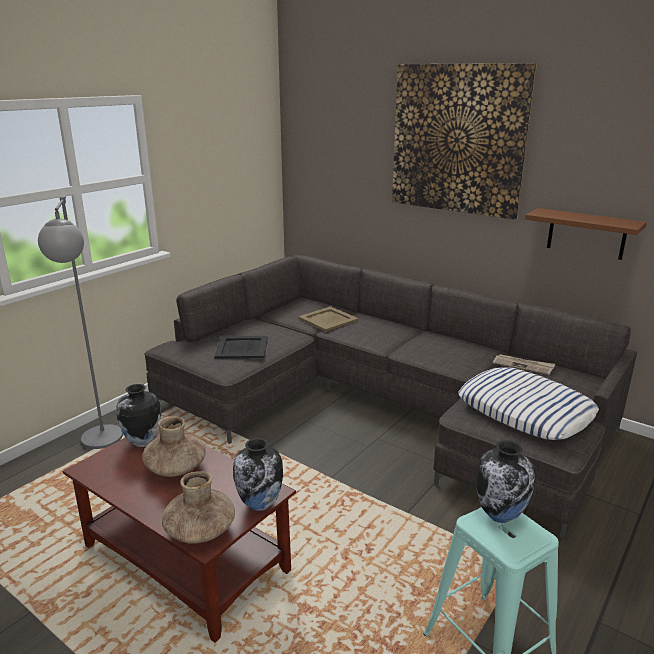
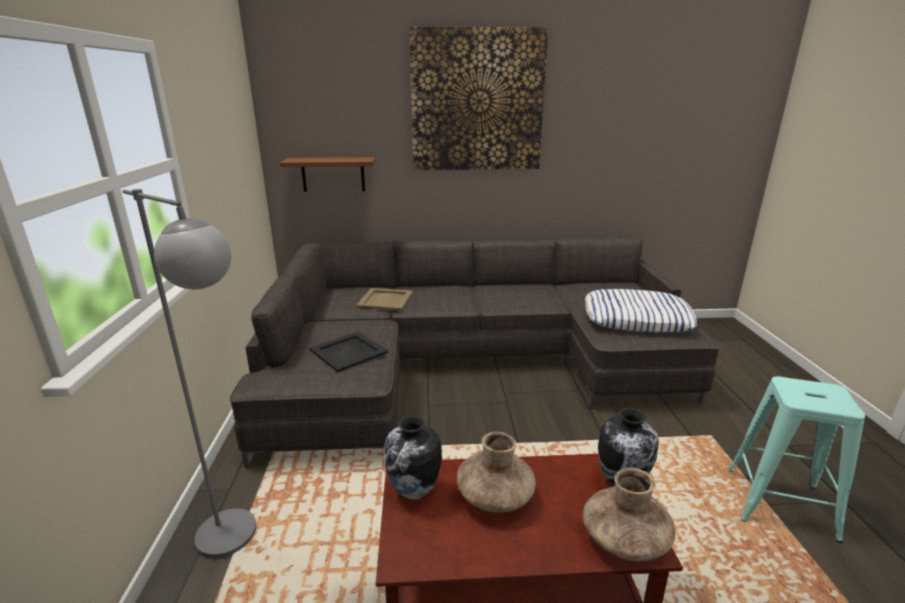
camera: 40 degrees left, 0 degrees up
(500, 515) = (796, 387): vase -> none
(523, 366) = (582, 289): newspaper -> none
(586, 234) = (595, 172): brown shelf -> brown shelf (333, 174)

